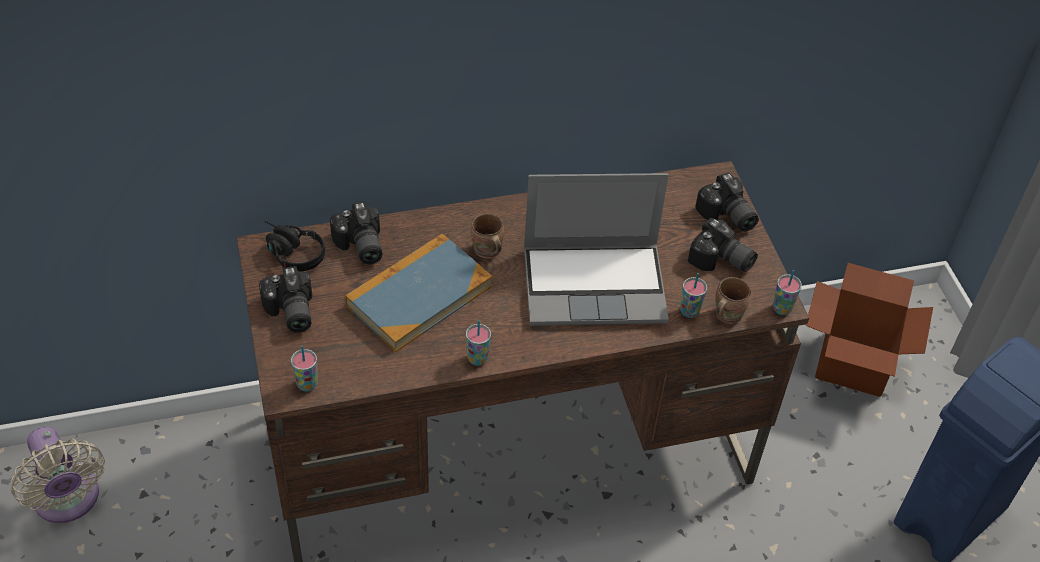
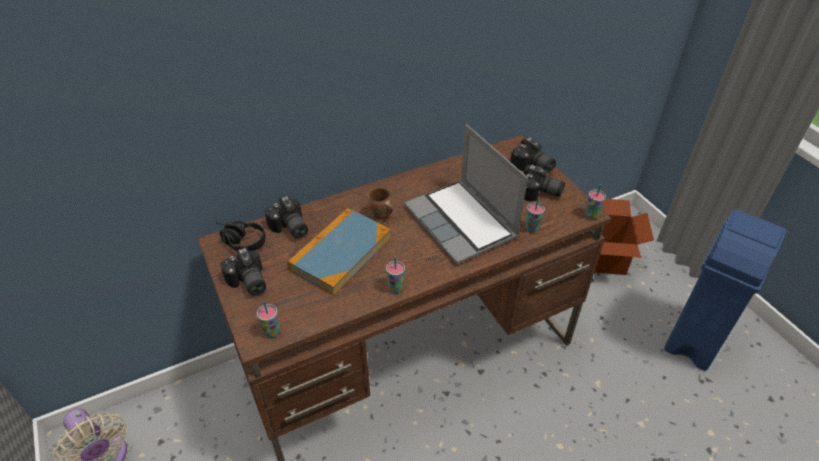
camera: 10 degrees left, 5 degrees down
(595, 284) = (462, 223): laptop -> laptop turned 75 degrees clockwise
(726, 314) = (556, 225): brown mug -> none

